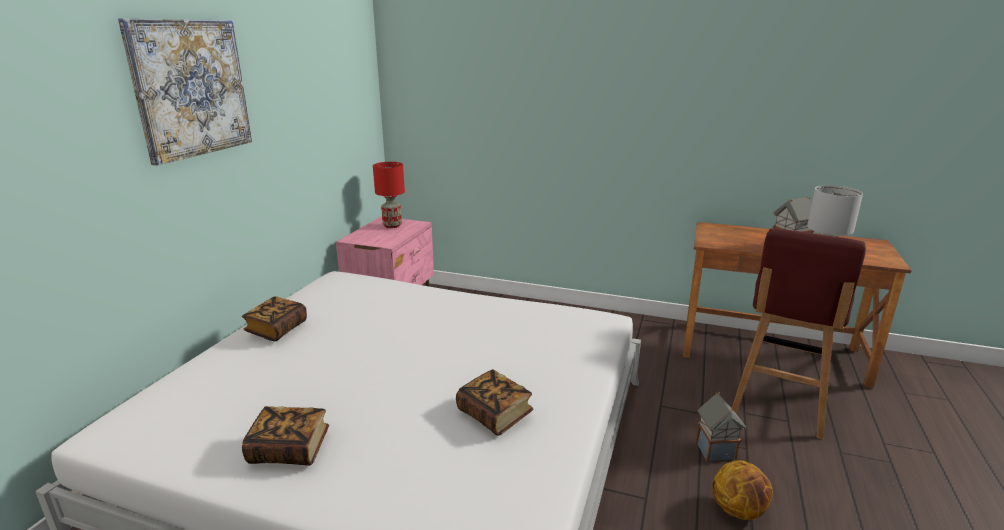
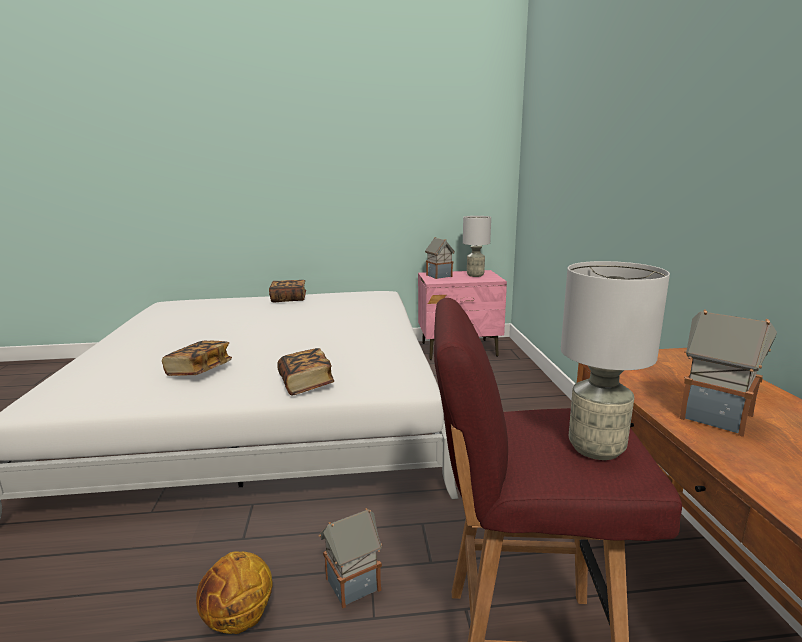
camera: 65 degrees right, 5 degrees down
(191, 88) = (292, 131): picture -> none
(289, 450) = (152, 333): book -> book (306, 384)
(370, 237) = (439, 276): none -> toy house
(392, 226) = (475, 275): red table lamp -> grey table lamp

